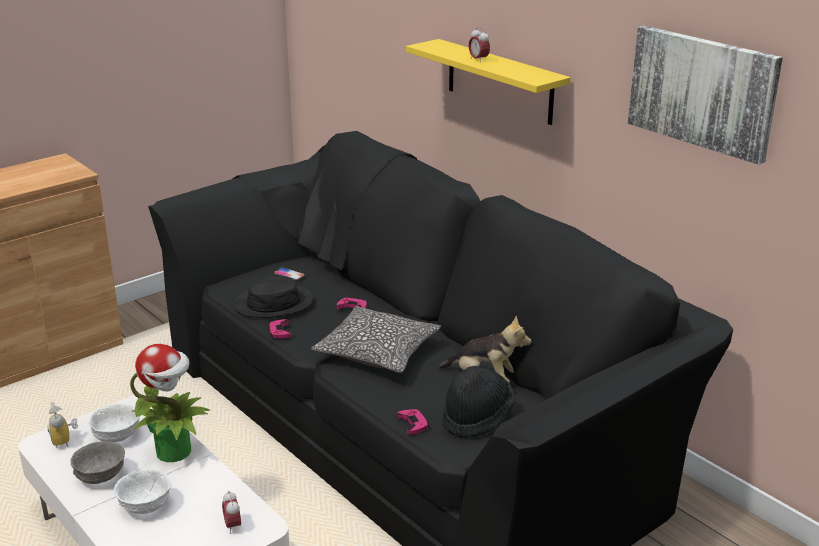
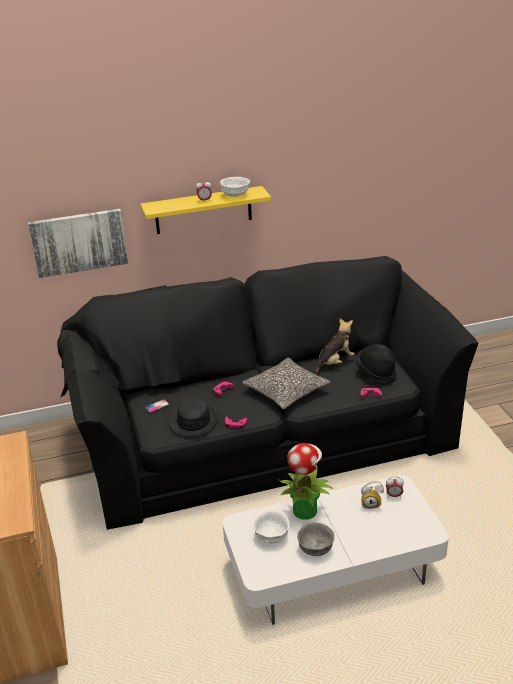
camera: 65 degrees left, 5 degrees up
(65, 441) = (263, 563): alarm clock -> alarm clock (371, 504)
(144, 505) = (357, 531): white bowl -> white bowl (235, 195)
(702, 91) = (351, 160): picture -> picture (79, 242)

